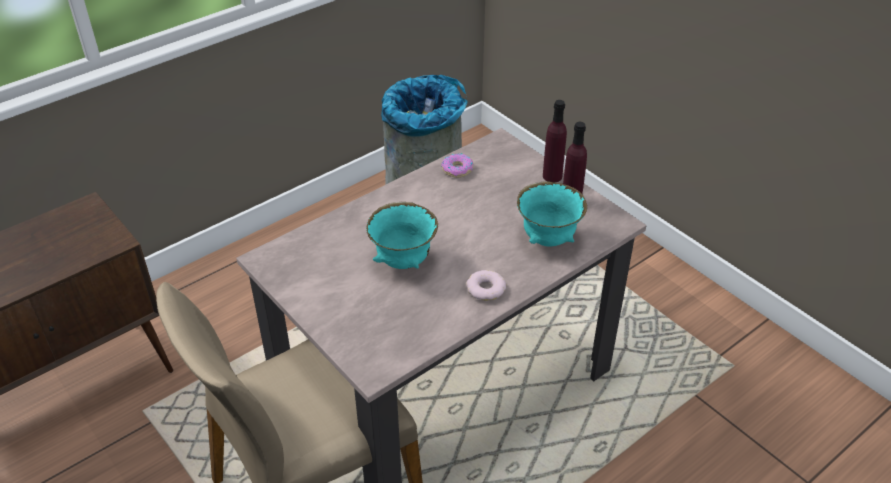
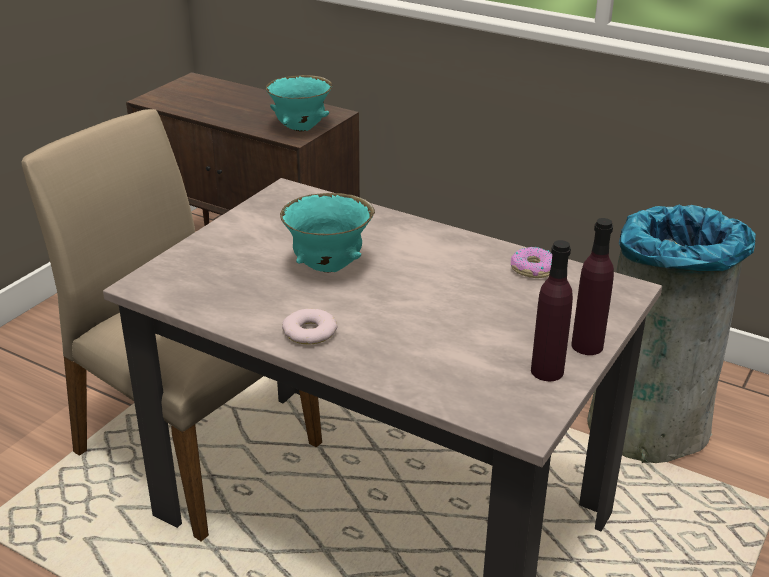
camera: 70 degrees right, 10 degrees down
(548, 239) = (440, 365): turquoise bowl -> turquoise bowl (301, 128)

